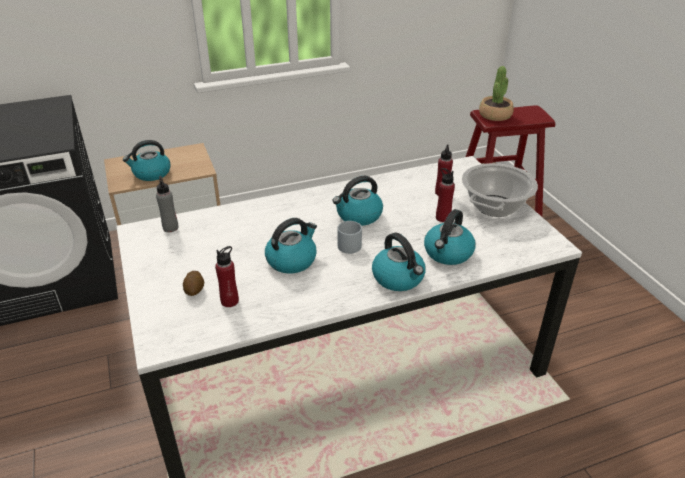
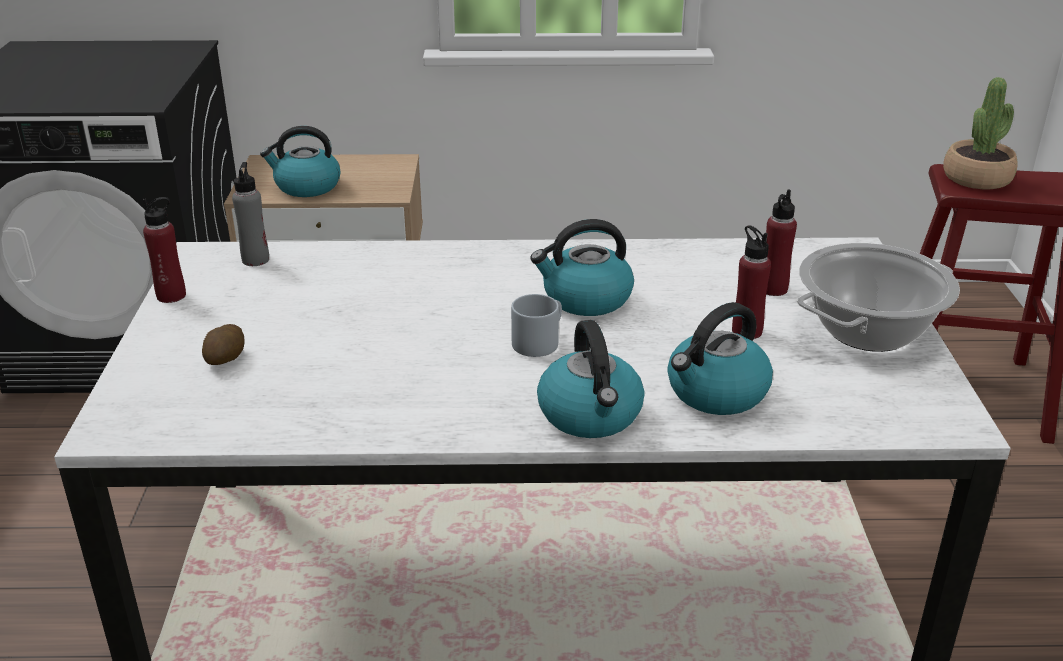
camera: 20 degrees right, 5 degrees down
(230, 301) = (269, 388): red bottle -> red bottle (171, 295)
(292, 260) = (417, 346): kettle -> none

